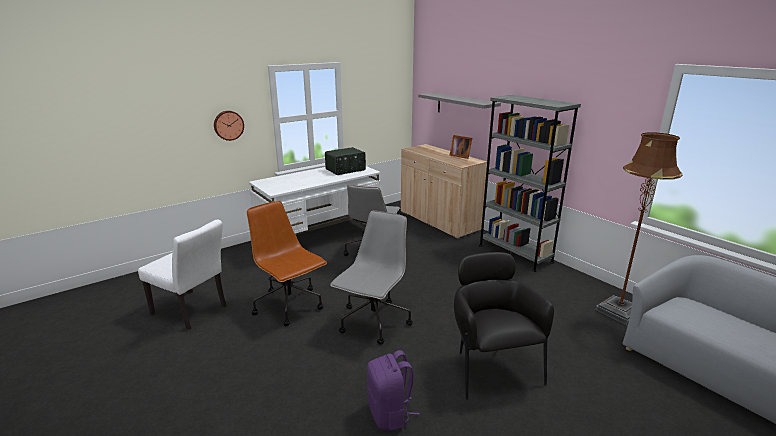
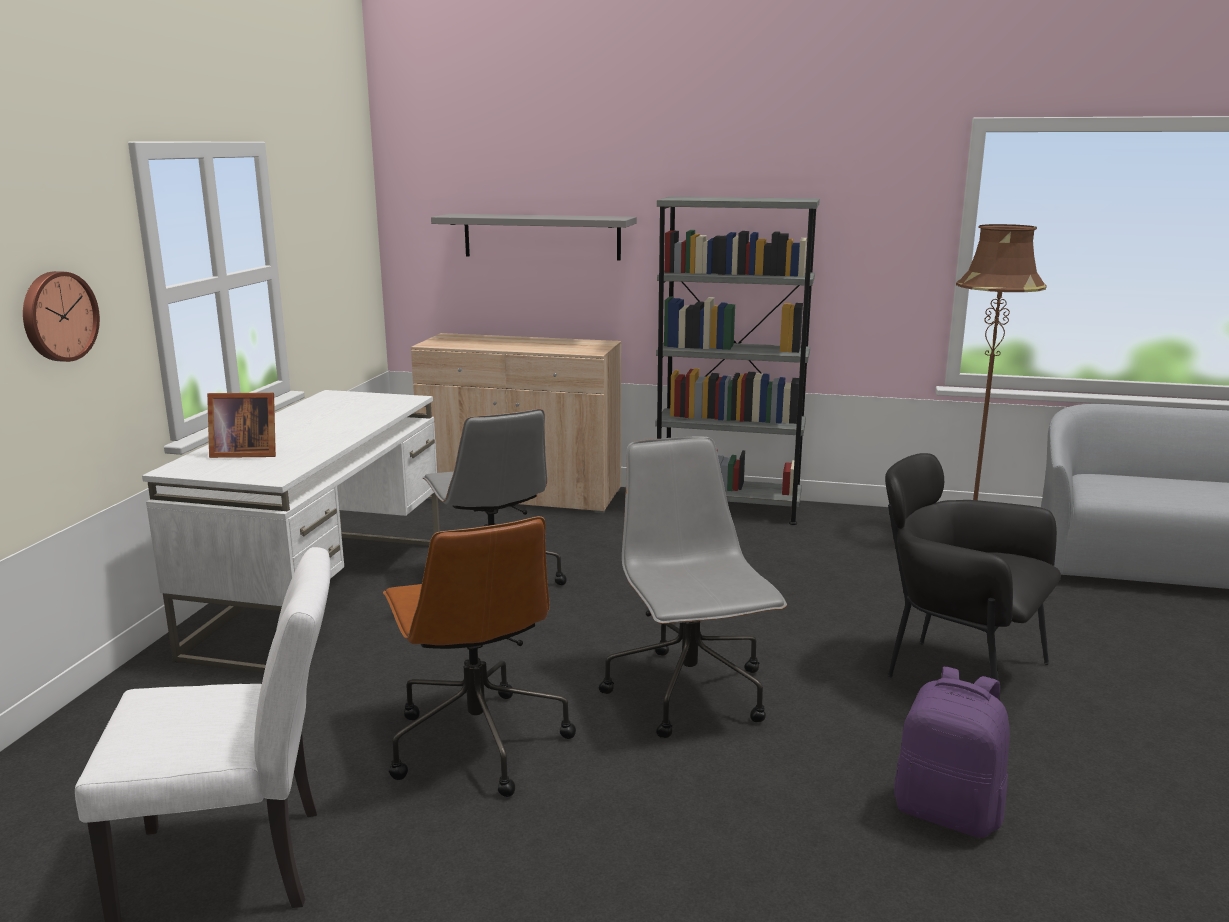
camera: 40 degrees left, 5 degrees down
(290, 306) = (476, 742): brown office chair -> brown office chair turned 120 degrees counterclockwise
(346, 170) = (348, 407): radio -> none
(460, 156) = (555, 340): picture frame -> picture frame (244, 453)

